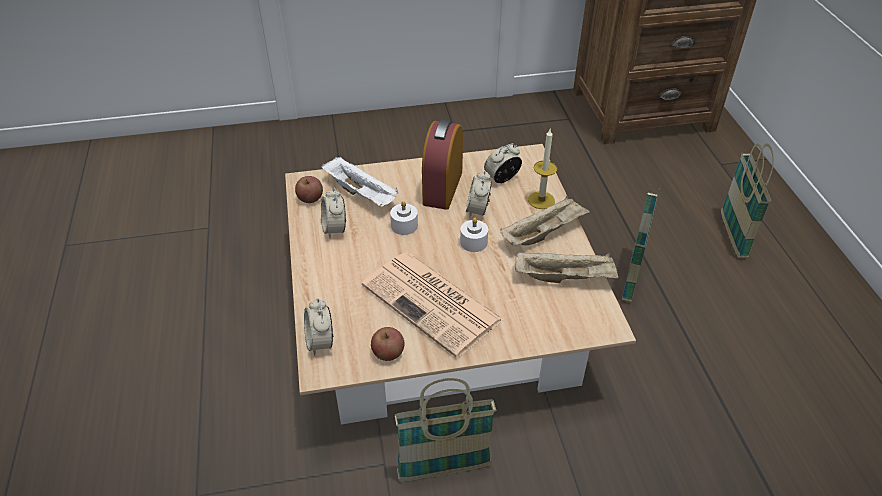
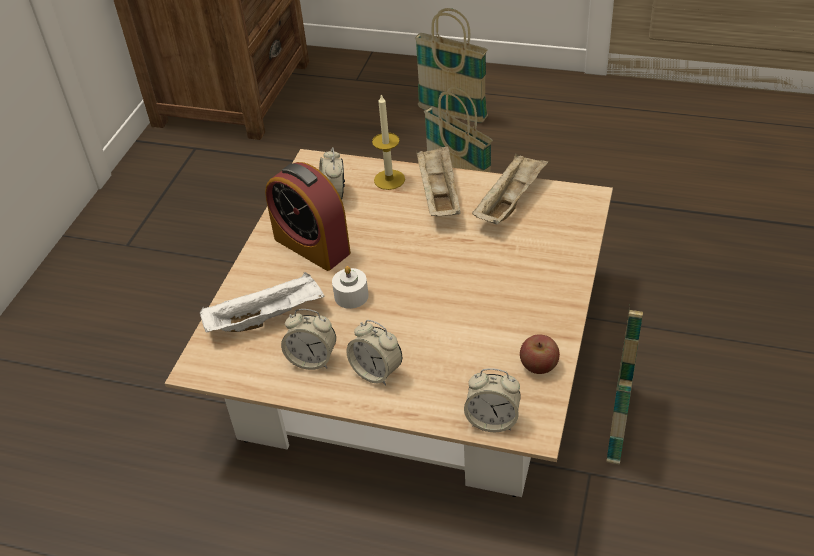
camera: 60 degrees left, 0 degrees up
(310, 198) = (237, 369): apple -> none
(434, 303) = (488, 307): newspaper -> none
(473, 242) = (417, 249): white candle -> none
(478, 210) = (370, 230): alarm clock -> alarm clock (376, 372)

